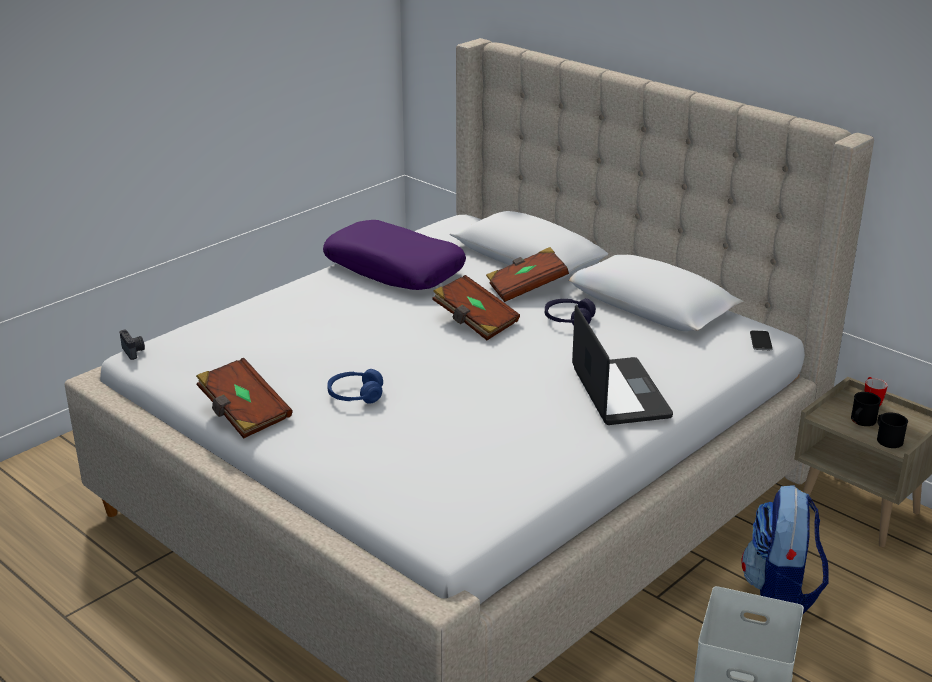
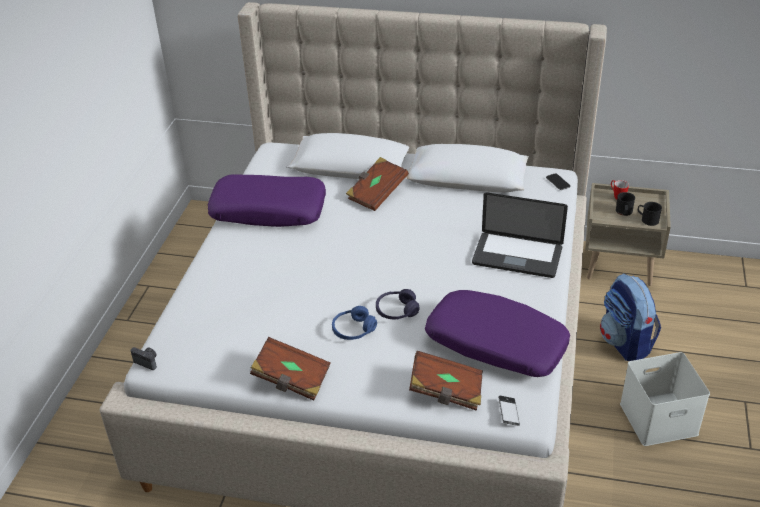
camera: 30 degrees left, 10 degrees up
(430, 528) = (508, 413): none -> phone
(475, 322) = (371, 235): brown book -> brown book (446, 392)
(492, 463) = (495, 345): none -> purple pillow
(568, 320) = (429, 209): purple headphones -> purple headphones (397, 311)
(620, 393) = (517, 256): laptop -> laptop turned 150 degrees clockwise

